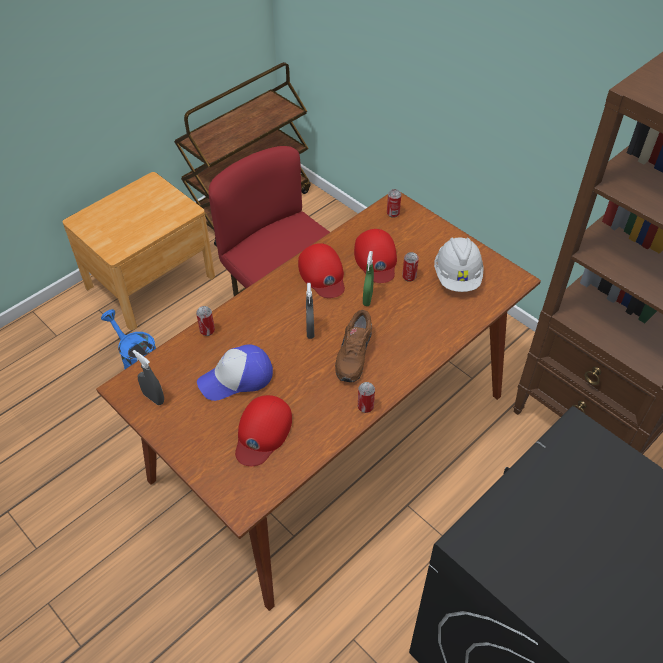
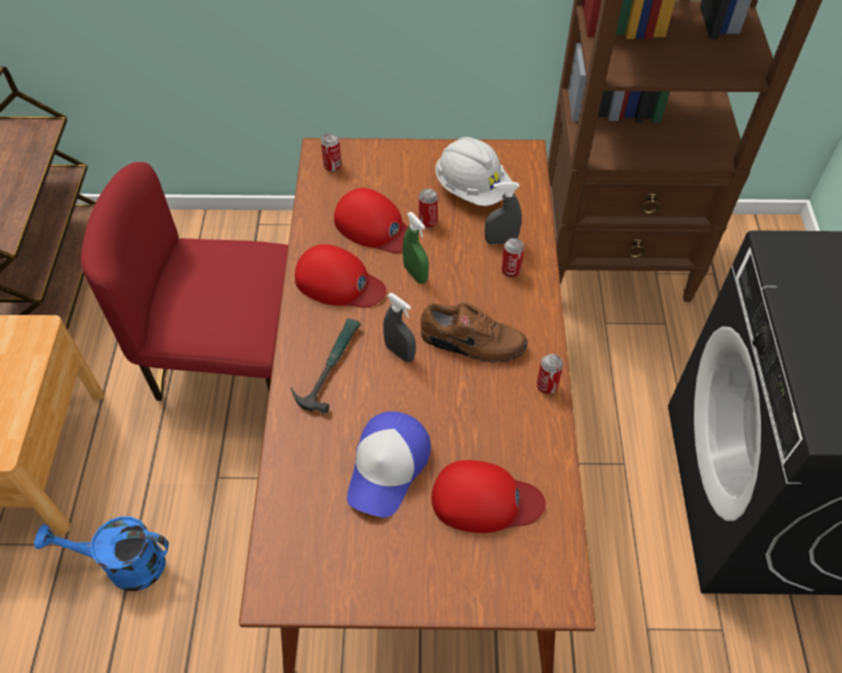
camera: 45 degrees left, 5 degrees up
(153, 398) = (323, 571): grey spray bottle -> grey spray bottle (501, 241)
(207, 331) = (289, 443): can -> can (511, 270)
(262, 432) = (485, 500): red cap -> red cap turned 60 degrees counterclockwise
(268, 310) = (329, 366): none -> hammer
(353, 355) = (472, 343): brown shoe -> brown shoe turned 45 degrees counterclockwise

